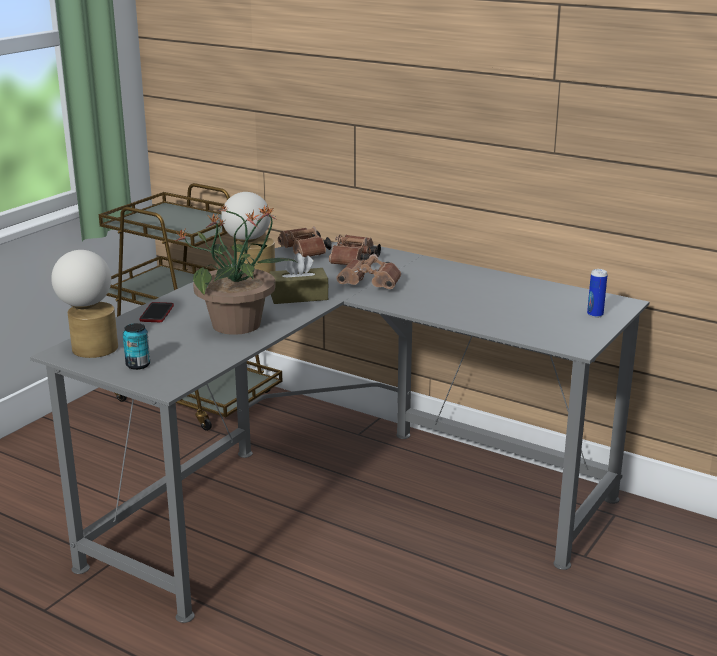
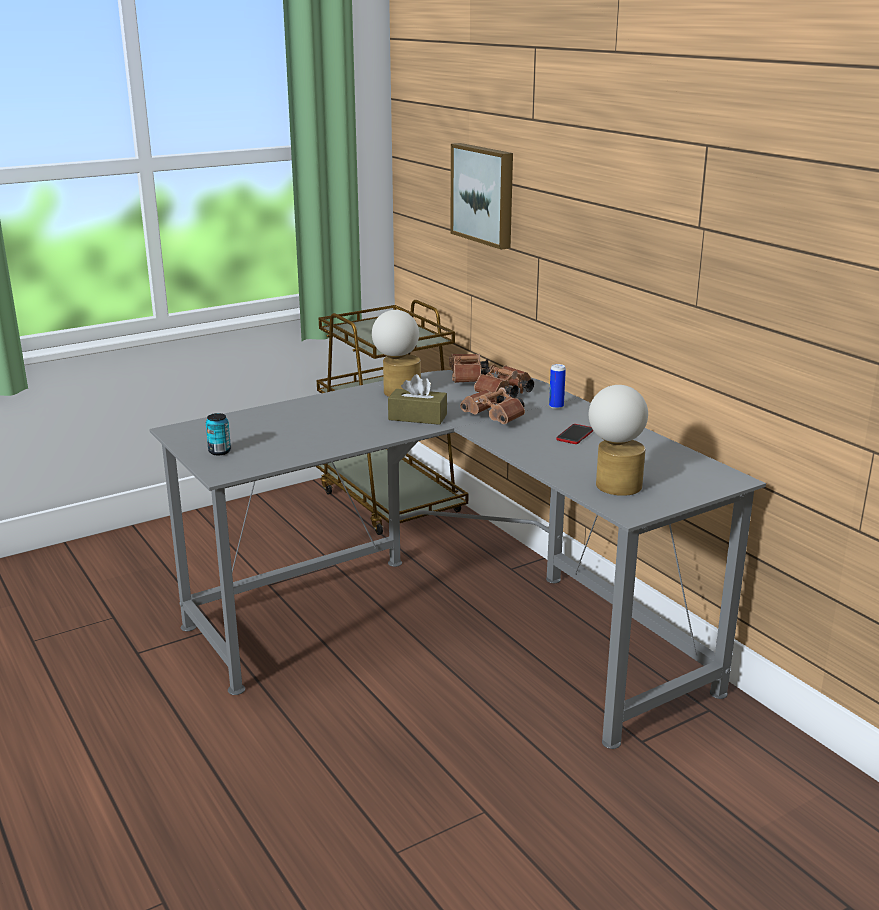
camera: 25 degrees right, 0 degrees up
(91, 346) = (202, 429): table lamp -> table lamp (615, 482)
(157, 313) = (282, 411): phone -> phone (575, 435)
(238, 325) = (337, 433): potted plant -> none
(279, 68) = (484, 194): none -> picture
(595, 315) = (687, 485): can -> can (556, 406)

